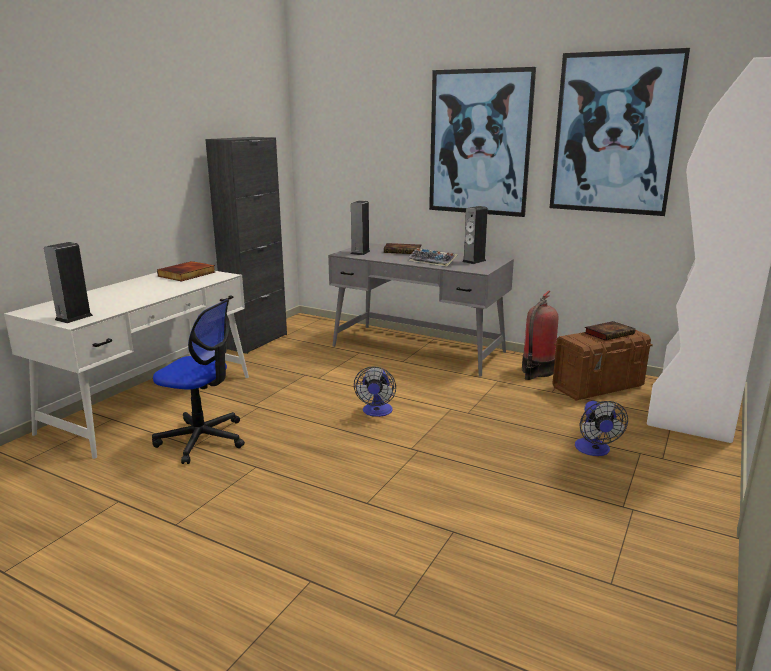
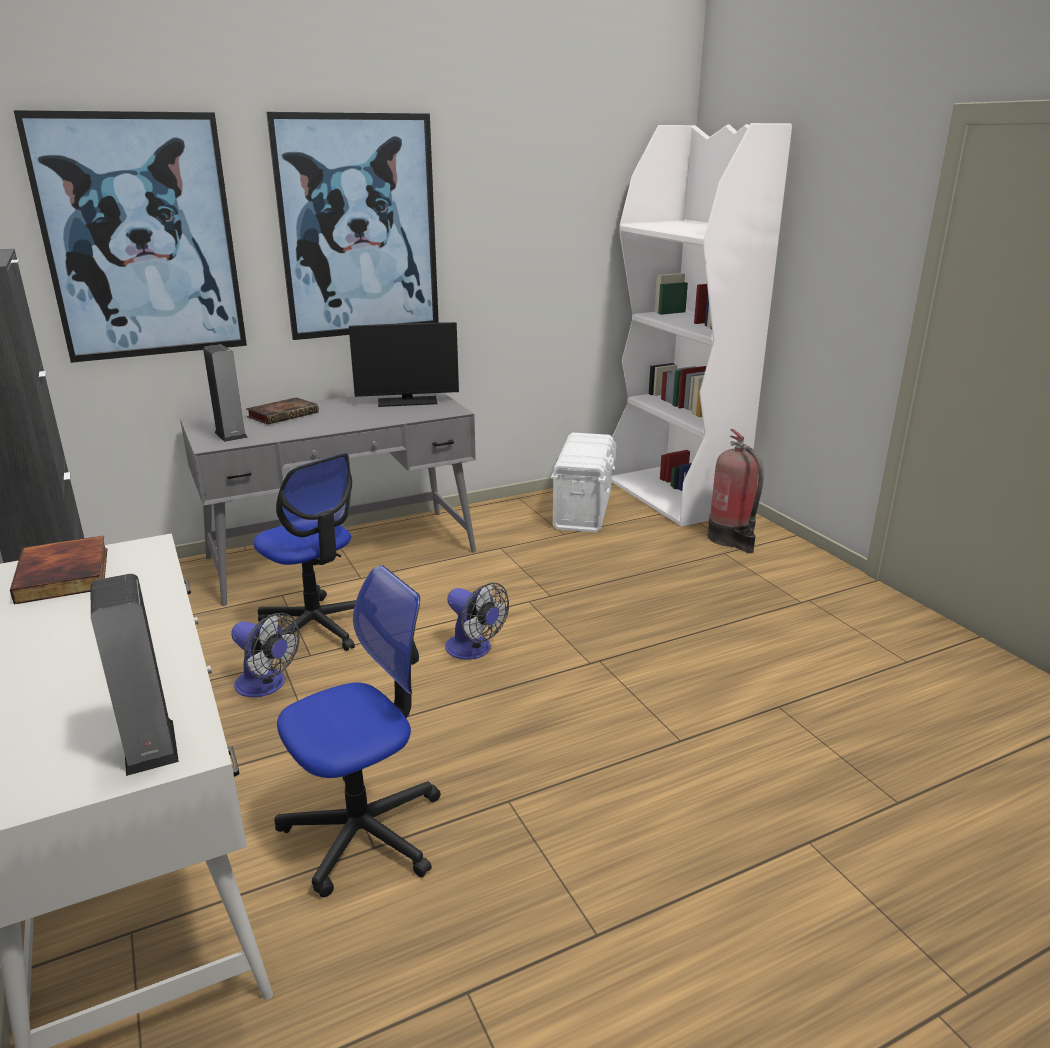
camera: 55 degrees left, 5 degrees up
(343, 370) = (316, 627): none -> office chair
(433, 261) = (367, 417): keyboard -> none
(474, 261) = (407, 401): speaker -> monitor
(536, 371) = (509, 520): fire extinguisher -> fire extinguisher (731, 539)
(594, 450) = (699, 569): fan -> fan (266, 686)
(598, 386) = (583, 510): brown storage box -> white storage box
(609, 333) = (584, 445): book -> none
(614, 134) = (531, 204): picture -> picture (141, 238)

